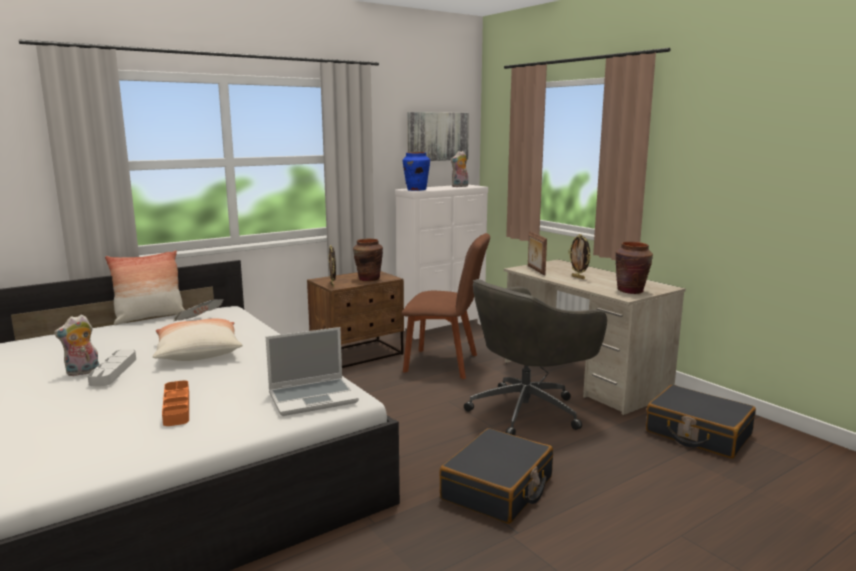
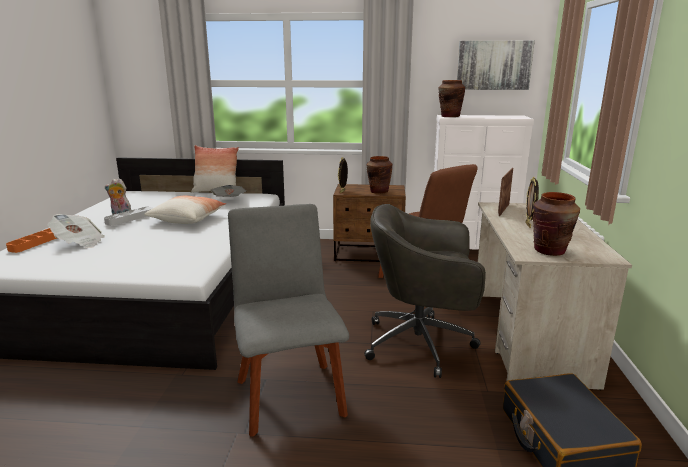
camera: 40 degrees right, 5 degrees up
(113, 414) = (79, 242): none -> newspaper
(176, 407) = (107, 248): orange tray -> orange tray (37, 242)
(313, 397) = (171, 266): laptop -> none
(416, 190) = (450, 116): blue vase -> brown vase
(460, 186) = (504, 117): plush toy -> none
(498, 489) = (289, 393): black suitcase -> grey chair

